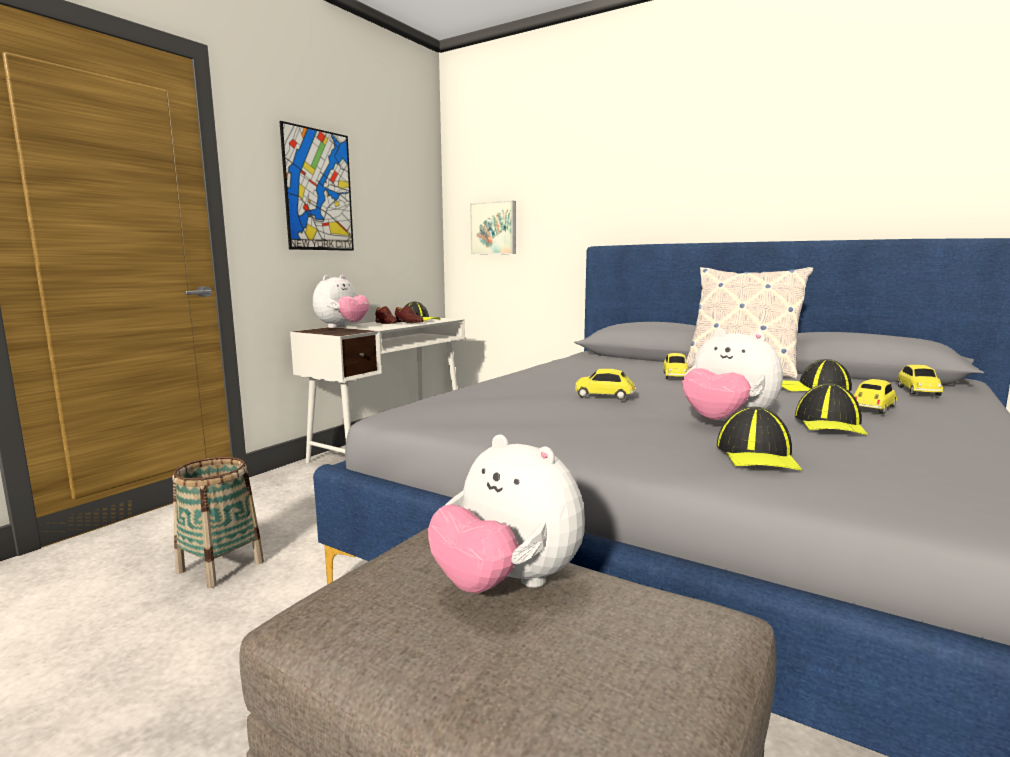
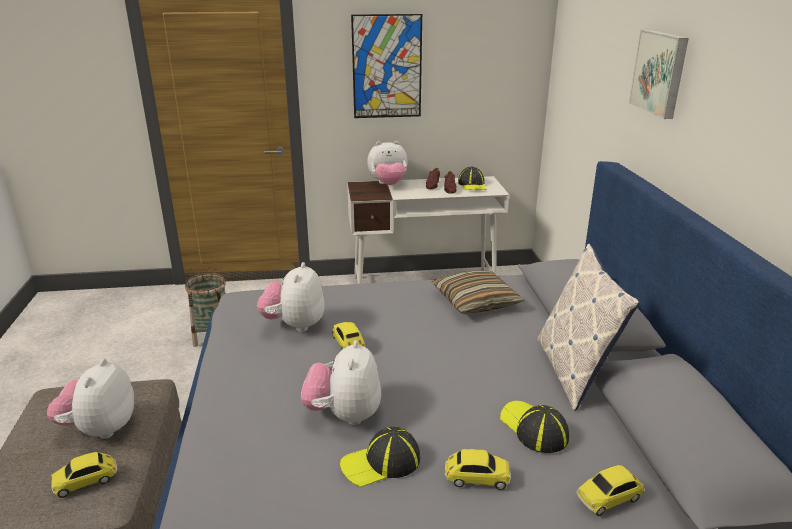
camera: 50 degrees right, 15 degrees up
(494, 228) = (571, 103): picture -> picture (660, 72)
(526, 402) = (294, 325): none -> plush toy
(593, 366) = (475, 301): none -> pillow
(675, 376) = (484, 347): toy car -> toy car (86, 481)
(758, 455) = (255, 446): cap -> none

